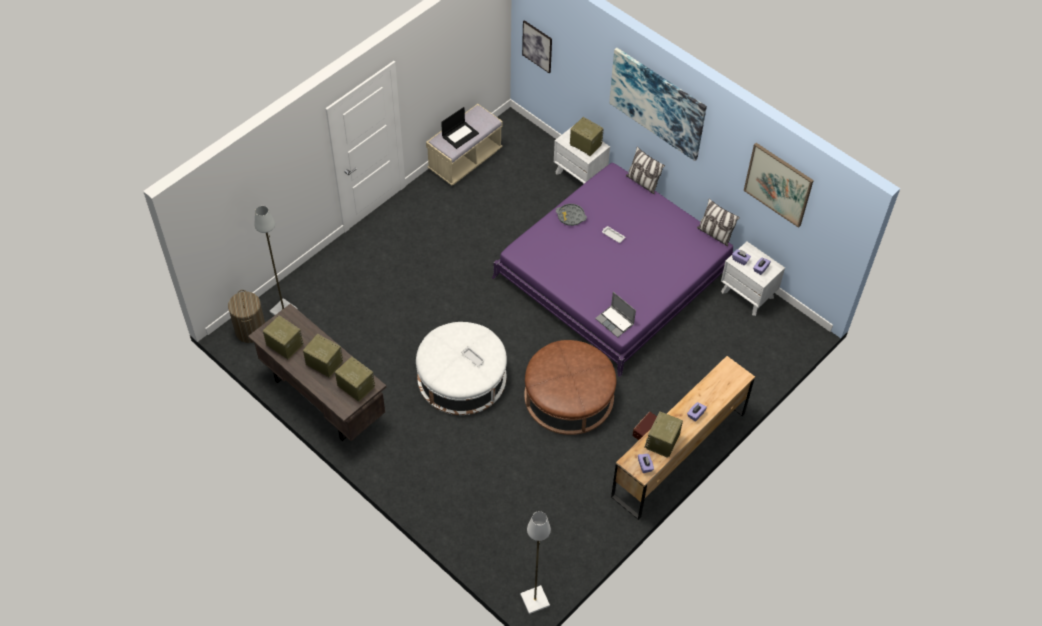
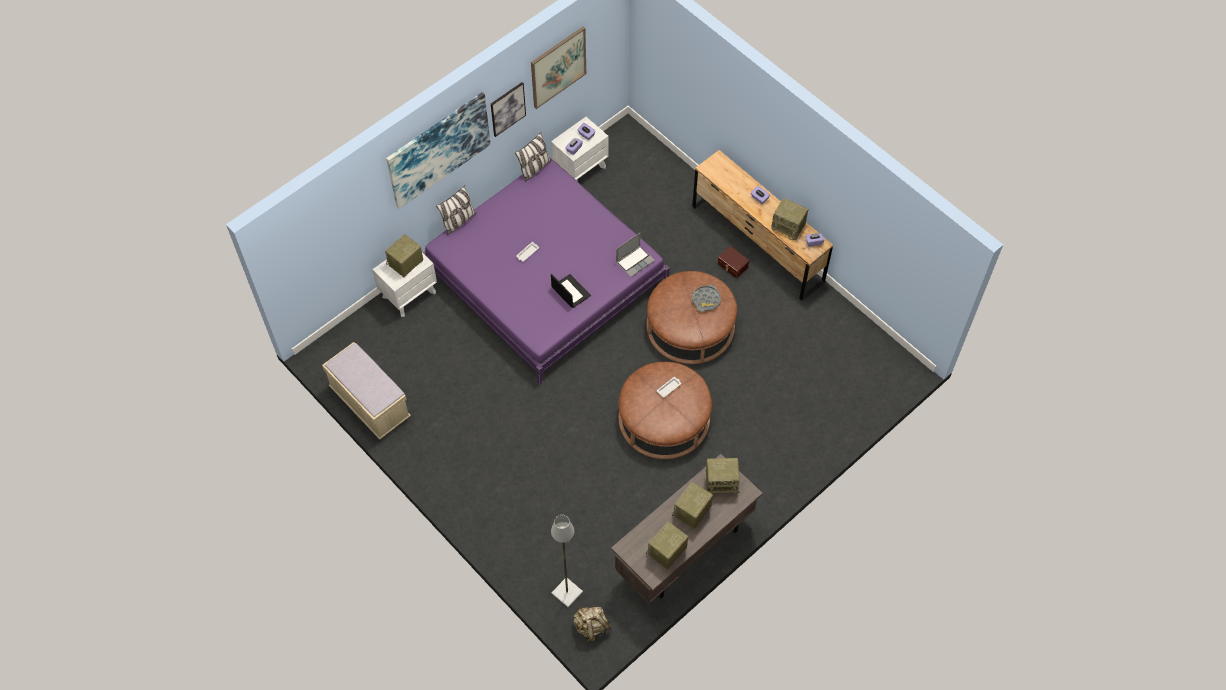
camera: 85 degrees left, 5 degrees up
(250, 330) = (591, 627): laundry basket -> beige backpack
(355, 386) = (722, 482): radio -> radio turned 135 degrees counterclockwise
(460, 134) = (370, 382): laptop -> laptop (570, 291)
(462, 377) = (664, 418): white ottoman -> brown ottoman
(535, 600) = (906, 368): white floor lamp -> none
(537, 46) = (306, 265): picture -> picture (507, 109)
(571, 216) = (497, 288): grey tray -> grey tray (706, 300)

